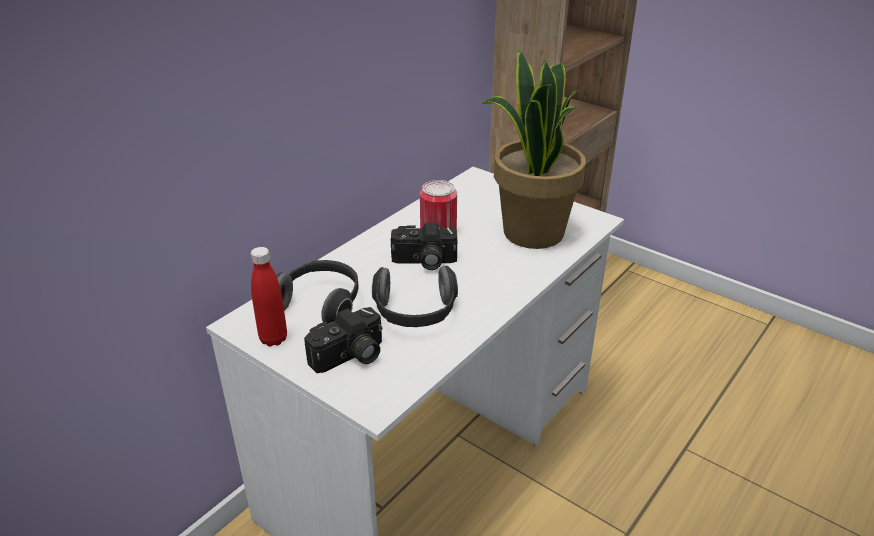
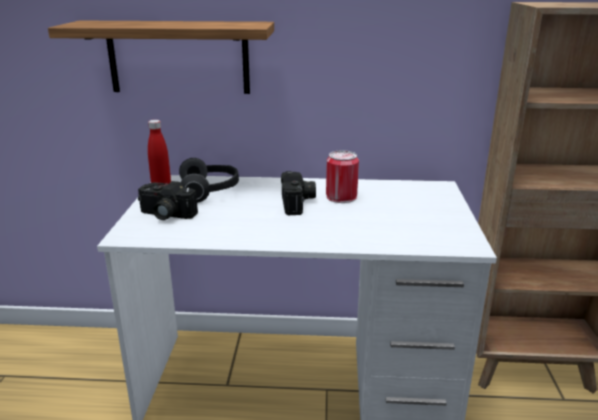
camera: 55 degrees right, 10 degrees down
(205, 148) = (178, 57): none -> shelf
(415, 314) = (233, 219): headphones -> none
(424, 262) = (298, 203): camera -> camera turned 150 degrees counterclockwise
(532, 232) = (399, 226): potted plant -> none

